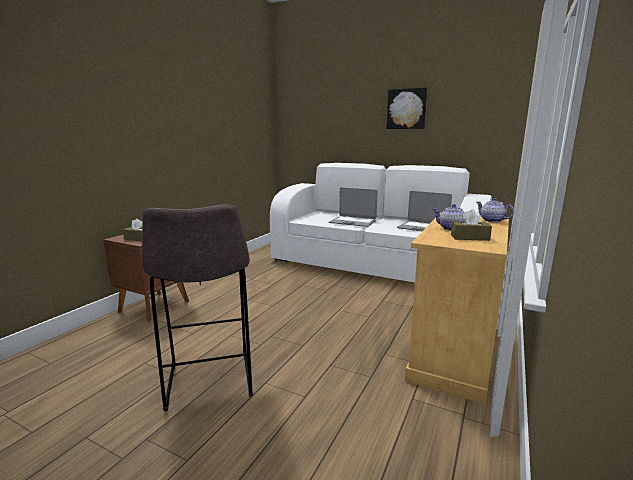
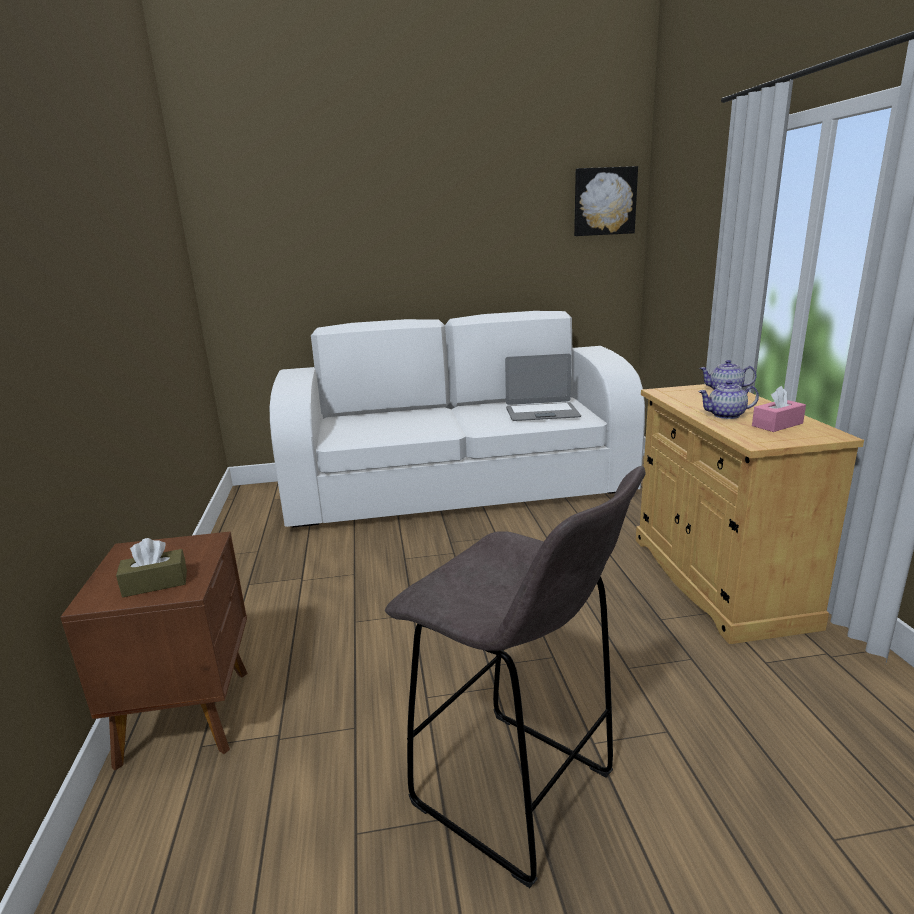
camera: 35 degrees left, 5 degrees up
(352, 222) = (430, 426): laptop -> none
(406, 109) = (460, 220): picture -> picture (604, 201)
(469, 237) = (777, 424): brown tissue box -> pink tissue box

